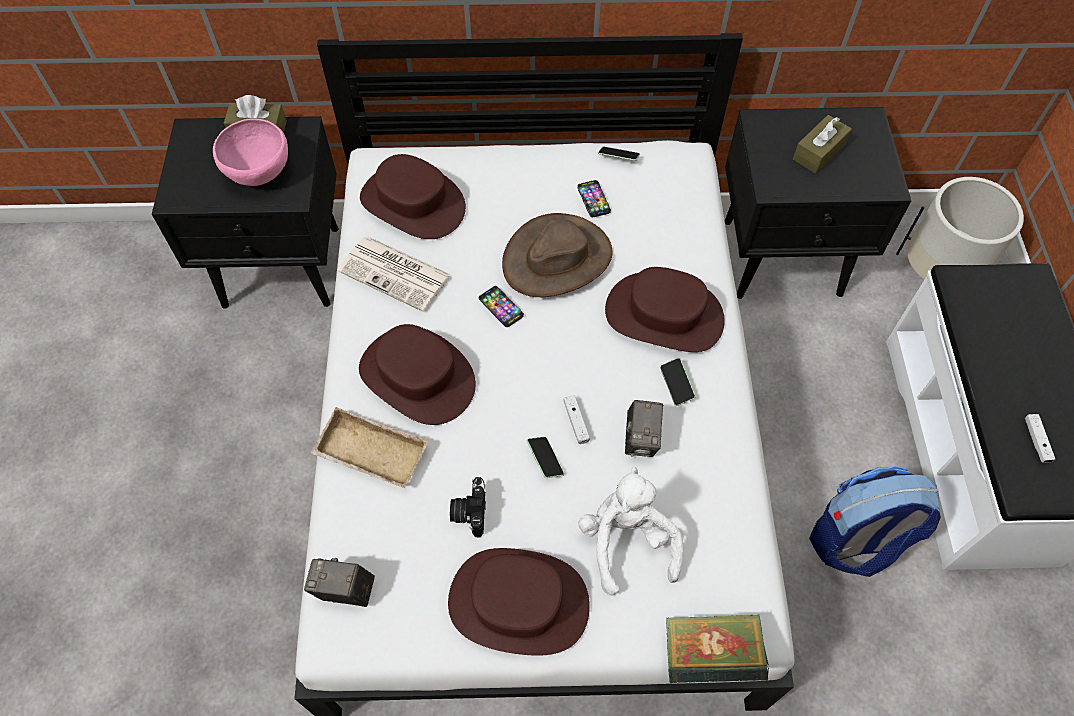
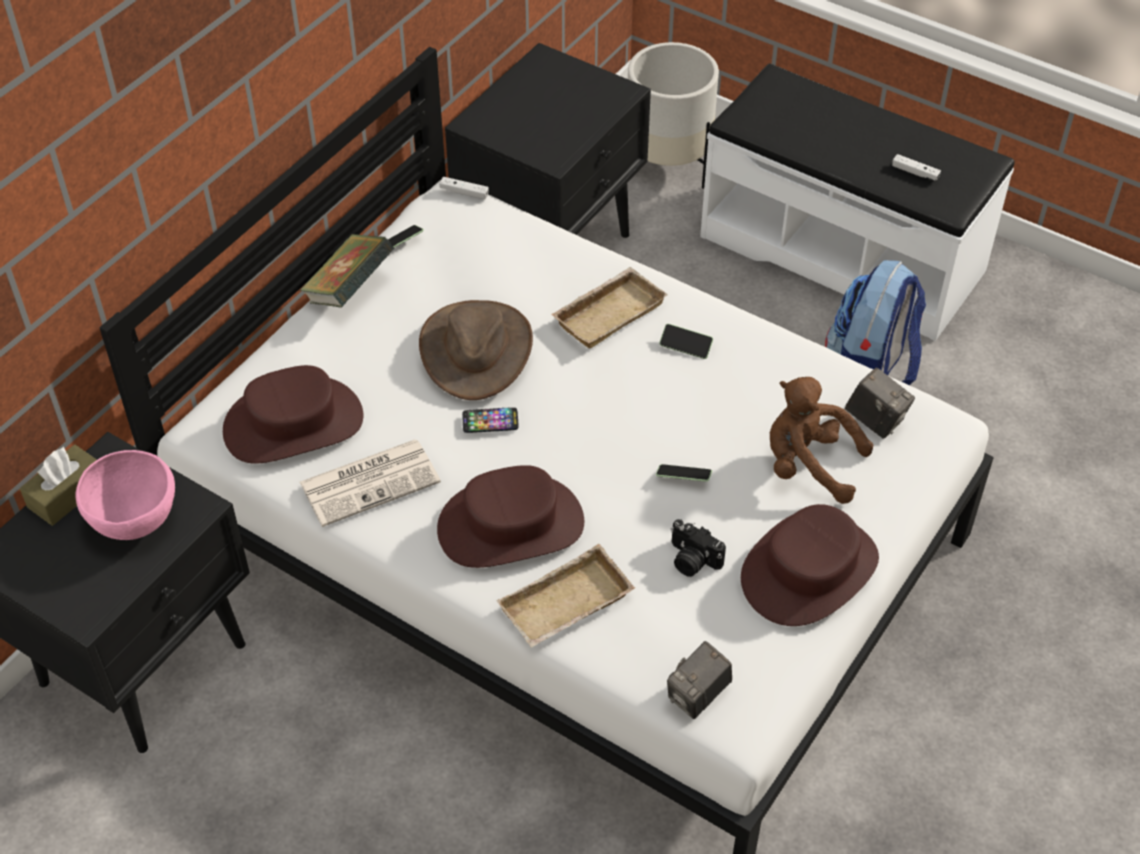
camera: 55 degrees left, 10 degrees down
(576, 422) = (664, 434): white game controller -> white game controller (464, 192)
(593, 199) = (432, 287): phone -> none
(627, 542) = (808, 465): white plush toy -> brown plush toy
(641, 439) = (718, 400): camera -> camera (875, 420)
(664, 315) = (608, 312): brown hat -> beige tray
(710, 655) = (948, 468): book -> book (349, 290)
(818, 152) = (545, 109): brown tissue box -> none

